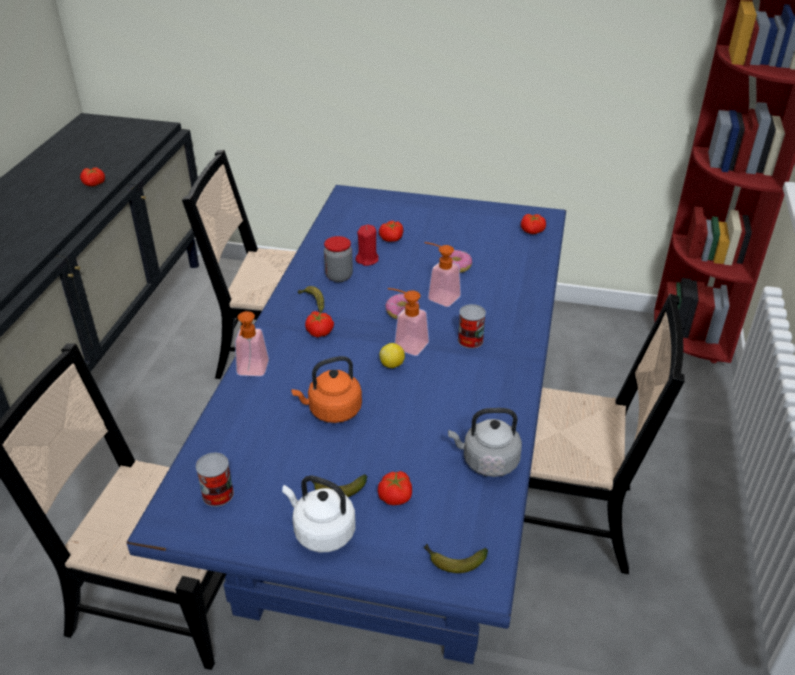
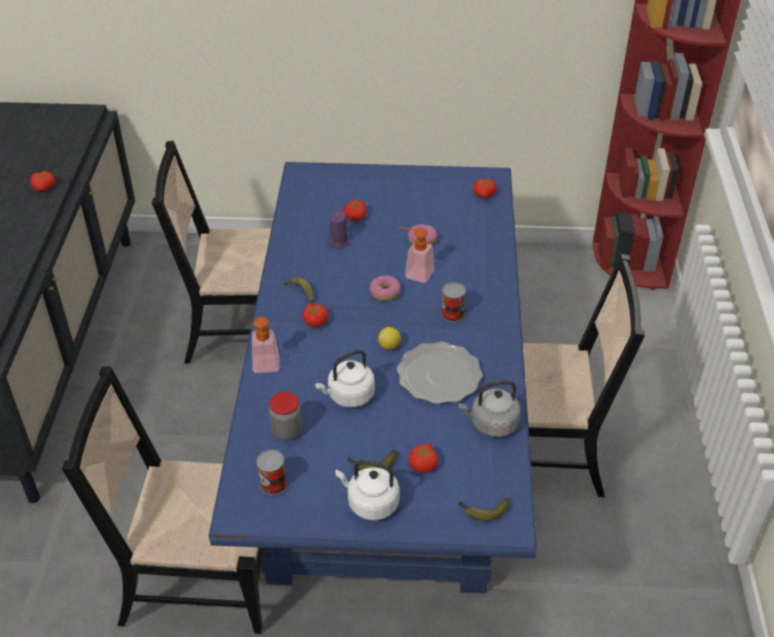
camera: 10 degrees left, 5 degrees up
(332, 411) = (348, 396): orange kettle -> white kettle
(339, 276) = (317, 262): jar -> jar (287, 431)
(367, 259) = (338, 242): red candle -> purple candle
(406, 344) = (396, 324): soap dispenser -> none
(439, 402) = (439, 375): none -> plate

